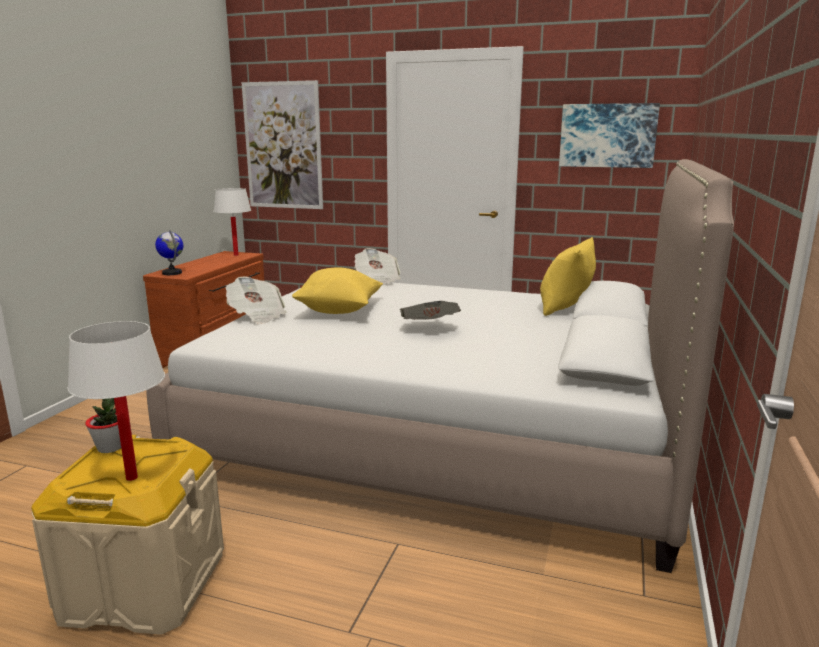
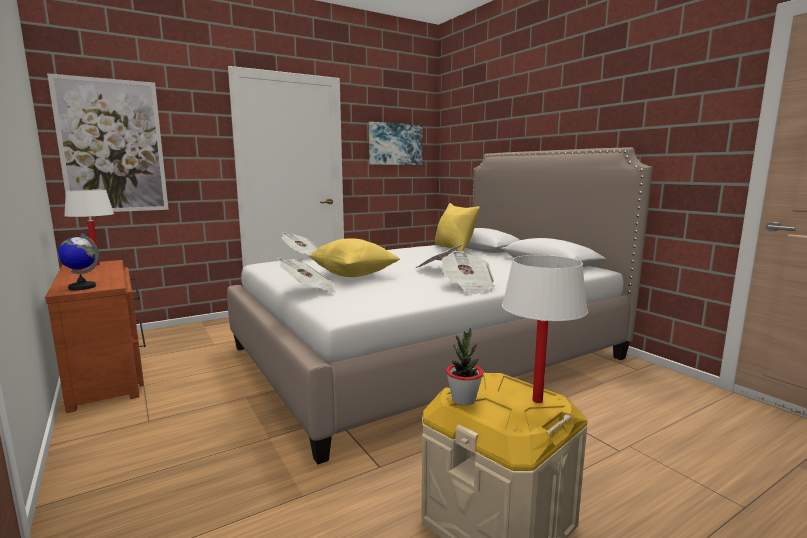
camera: 50 degrees left, 5 degrees down
(372, 356) = (467, 287): none -> newspaper

